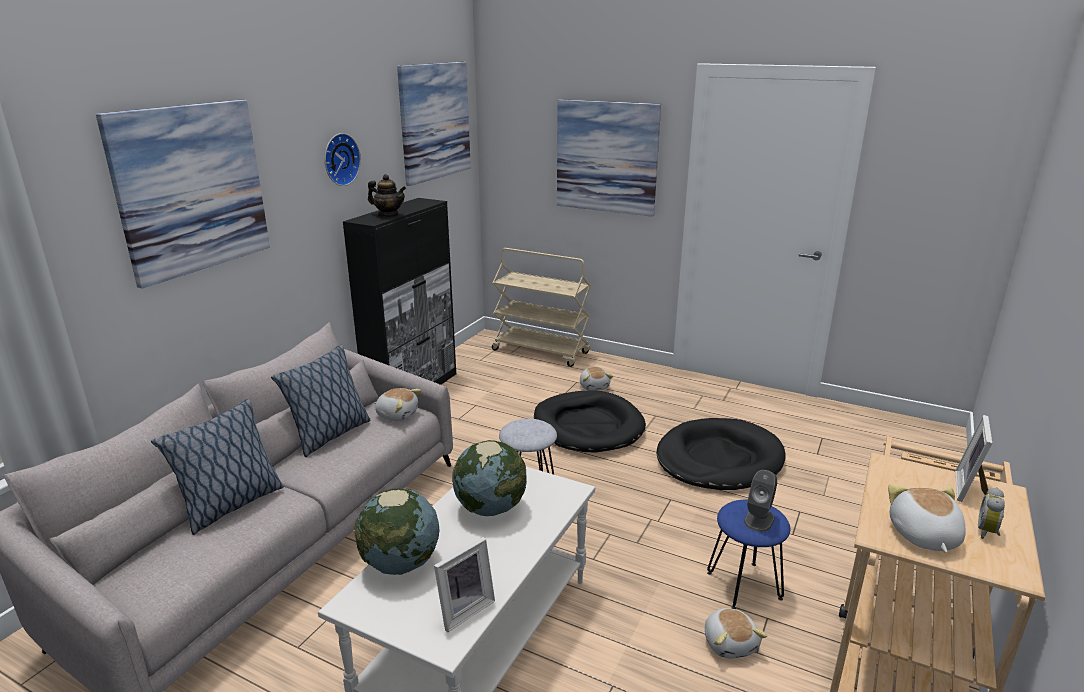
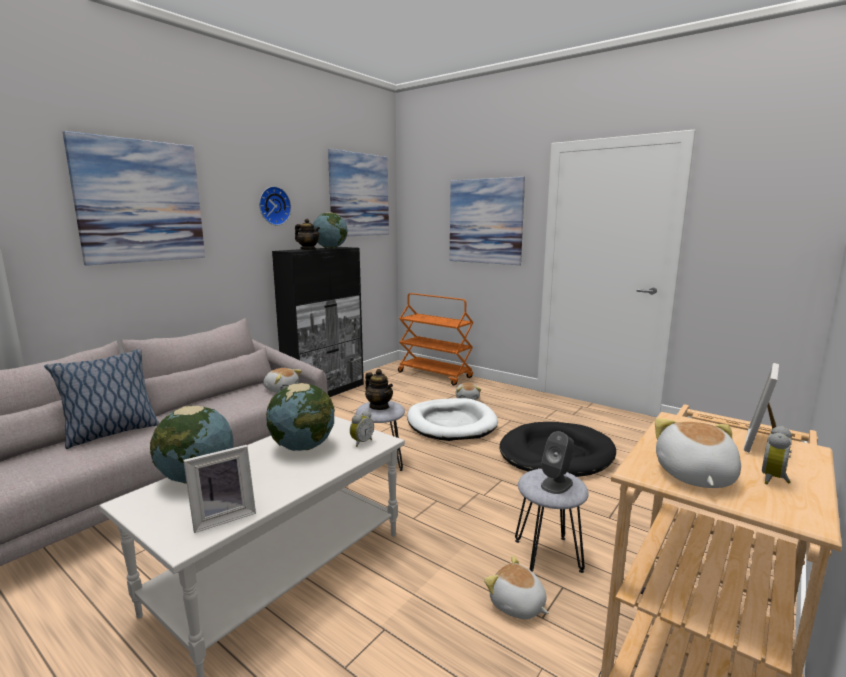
camera: 10 degrees right, 10 degrees down
(329, 435) = (220, 397): pillow -> none
(411, 206) = (330, 248): none -> globe
(527, 430) = (379, 407): none -> teapot
(541, 351) = (435, 375): beige cart -> orange cart
(551, 495) = (361, 442): none -> alarm clock
(588, 426) = (451, 423): black dog bed -> white dog bed
(730, 643) = (517, 605): plush toy -> plush toy turned 135 degrees clockwise
(744, 586) = (548, 556): blue stool -> grey stool

